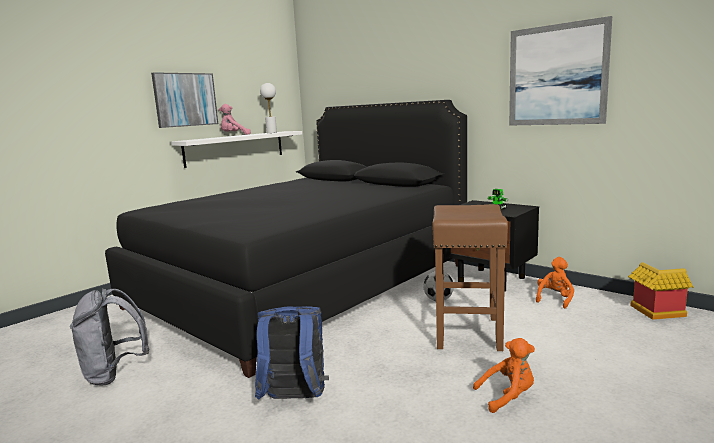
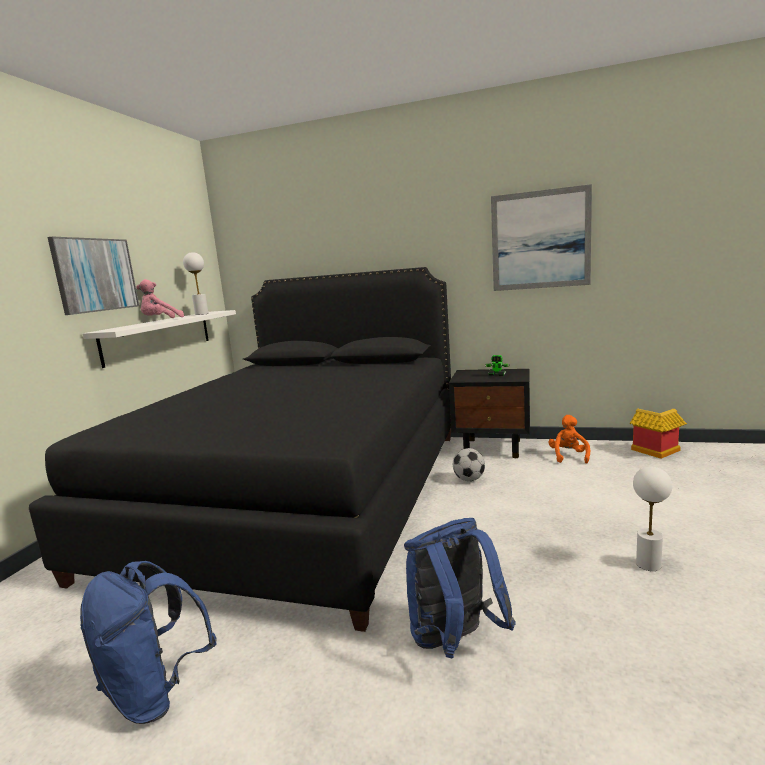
camera: 25 degrees left, 0 degrees up
(115, 374) = (156, 692): grey backpack -> blue backpack
(468, 333) = (538, 508): brown stool -> none
(508, 397) = (649, 564): orange plush toy -> white table lamp

